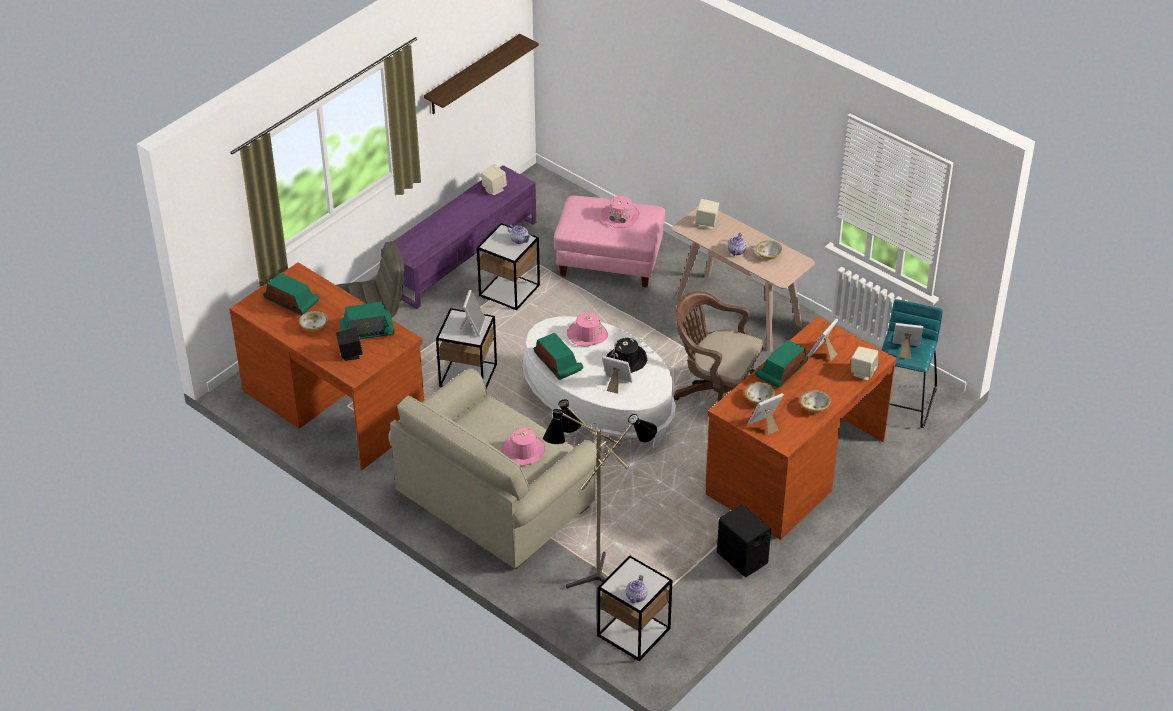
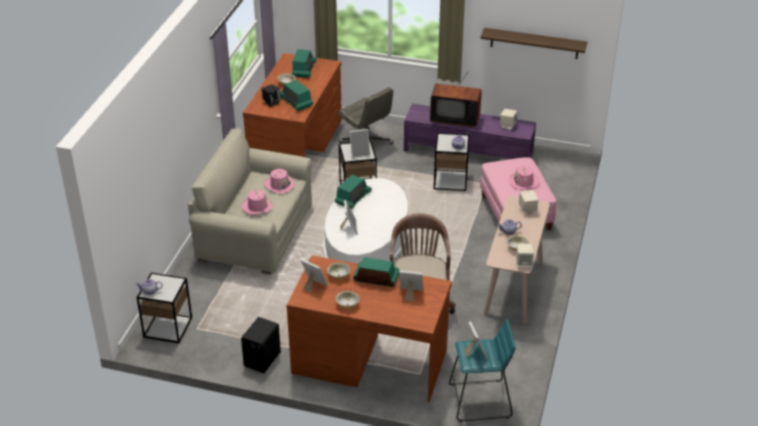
camera: 65 degrees right, 5 degrees down
(444, 225) = (455, 118): none -> television
(587, 334) = (390, 202): pink hat -> pink hat (279, 185)
(594, 574) = (211, 295): floor lamp -> none
(626, 360) = (376, 226): black hat -> none
(863, 372) = (403, 319): beige speaker -> beige speaker (524, 263)

